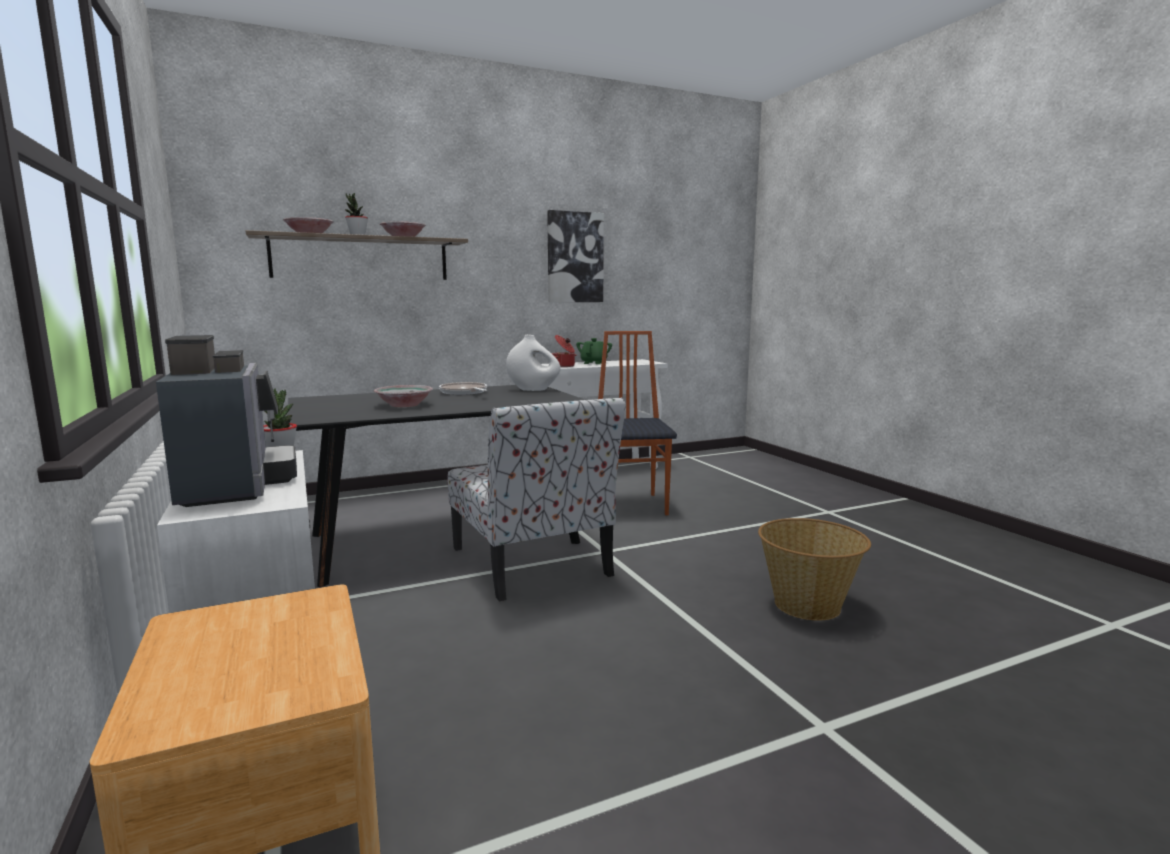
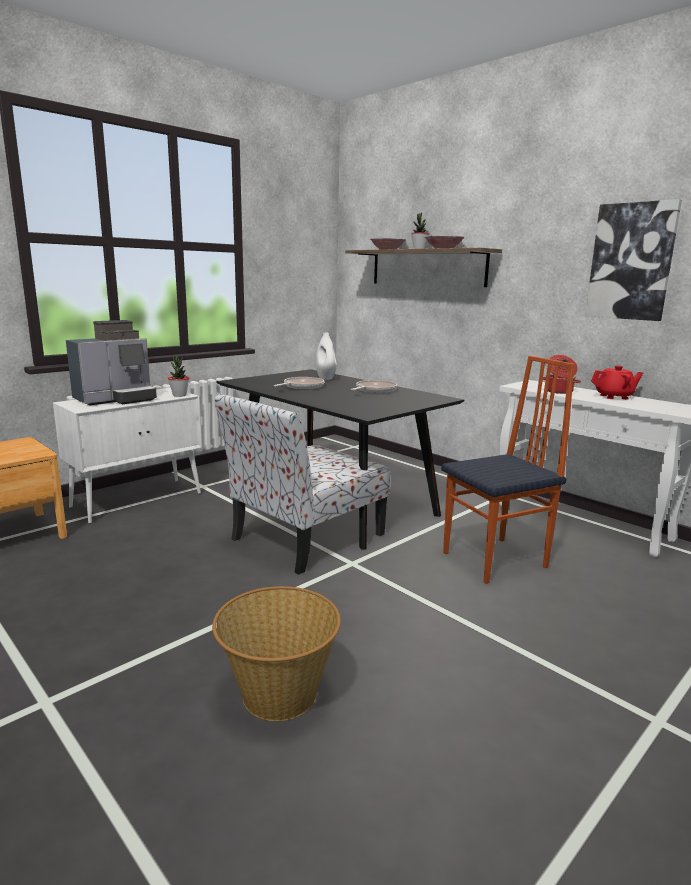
camera: 70 degrees right, 5 degrees up
(404, 405) = (302, 387): bowl -> frying pan
(533, 389) = (419, 401): white vase -> white vase (326, 378)
(594, 363) = (614, 397): green teapot -> red teapot

